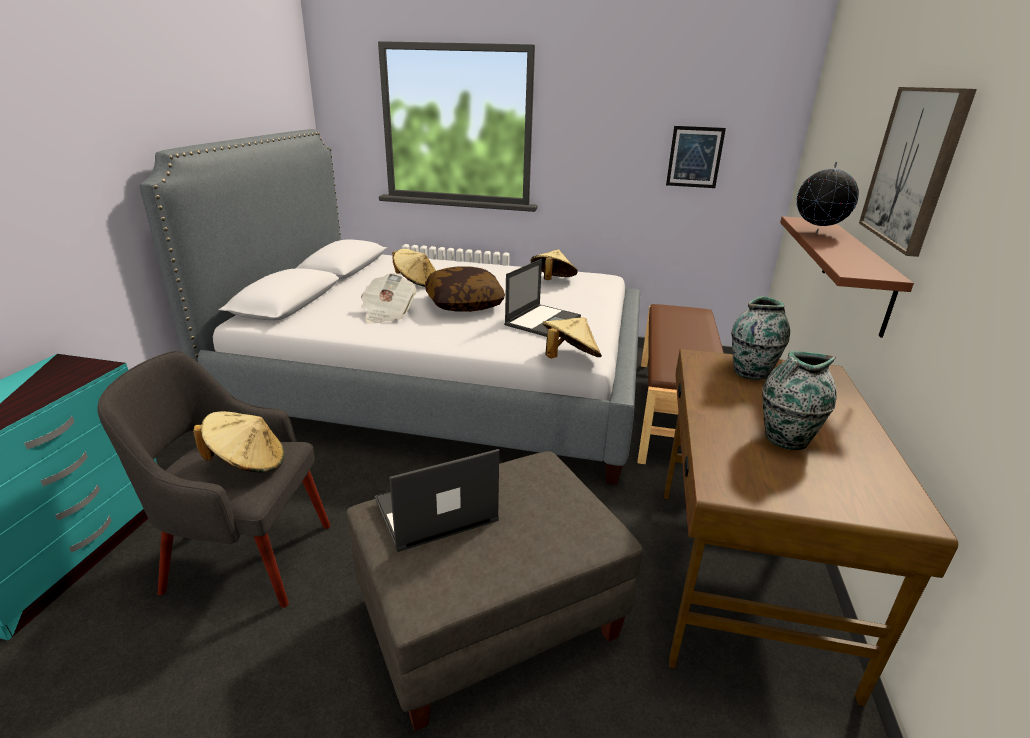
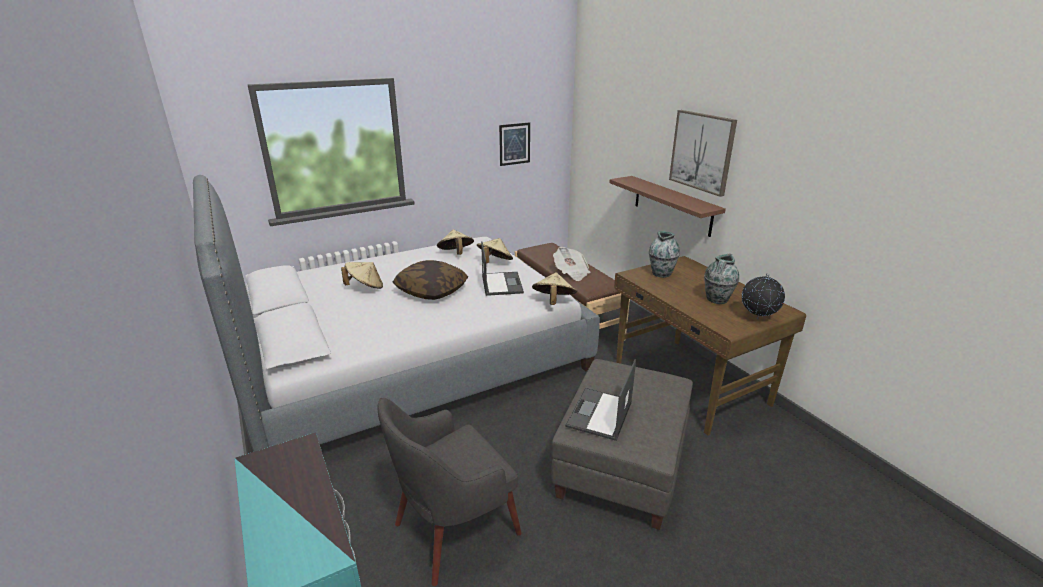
camera: 40 degrees left, 0 degrees up
(248, 463) = (464, 452): beige hat -> beige hat (494, 263)
(387, 313) = (393, 318): newspaper -> newspaper (571, 273)
(817, 233) = (645, 187): globe -> globe (757, 318)

